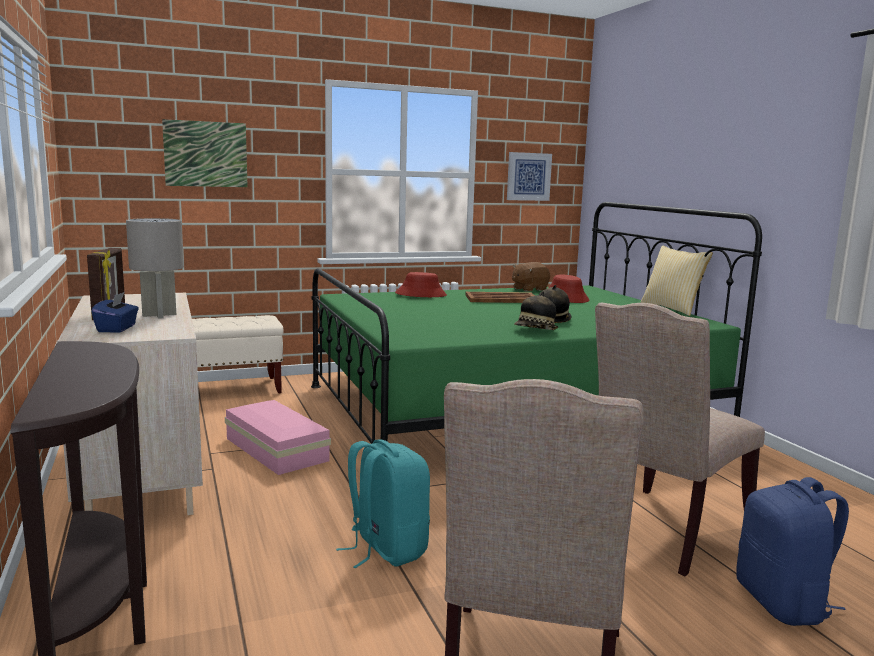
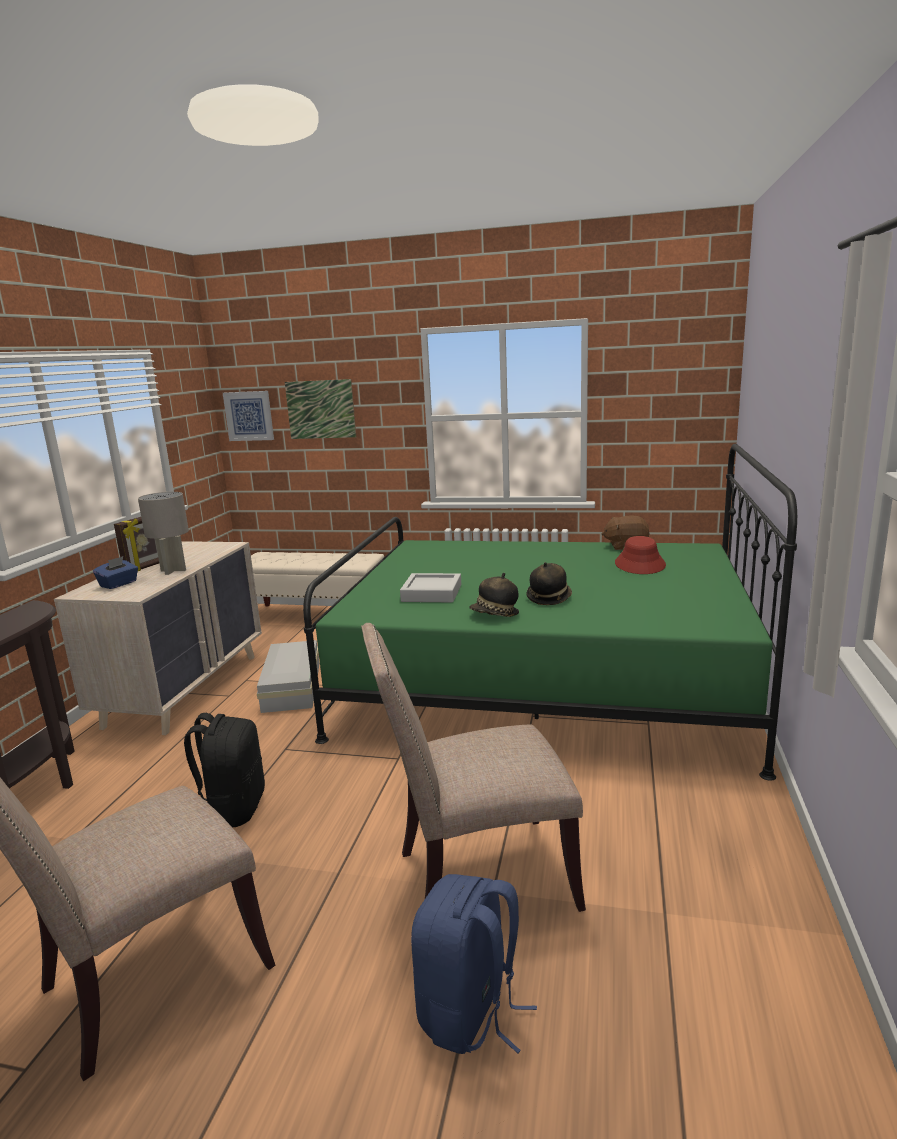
camera: 35 degrees right, 5 degrees up
(275, 450) = (290, 687): pink storage box -> white storage box
(385, 549) = (233, 809): turquoise backpack -> black backpack
(421, 295) = (490, 548): red hat -> none
(447, 323) = (431, 593): none -> grey tray
(500, 299) = (561, 560): brown tray -> none
(528, 176) = (658, 411): picture -> picture (249, 416)
(672, 309) = (743, 596): pillow -> none

